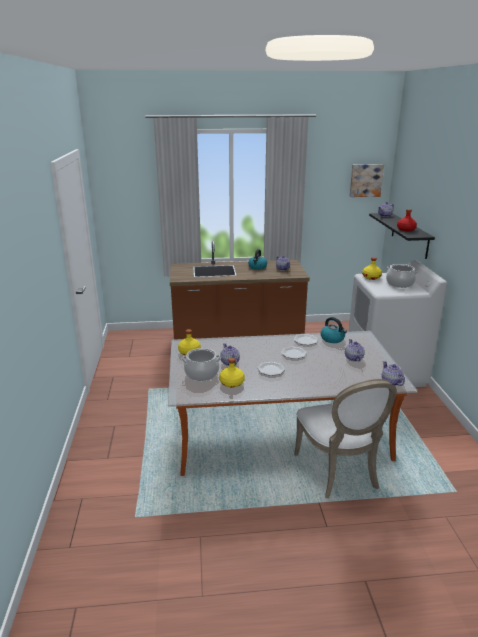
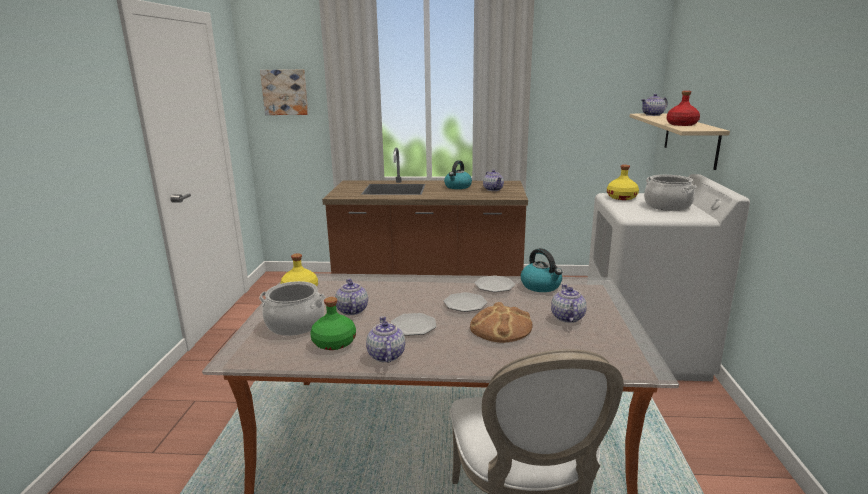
camera: 10 degrees right, 5 degrees down
(231, 383) = (333, 342): yellow bottle -> green bottle
(319, 367) = (500, 327): none -> bread
(365, 180) = (625, 66): picture -> picture (285, 92)
(391, 382) = (627, 364): teapot -> teapot (385, 356)
(409, 235) = (690, 139): black shelf -> beige shelf

